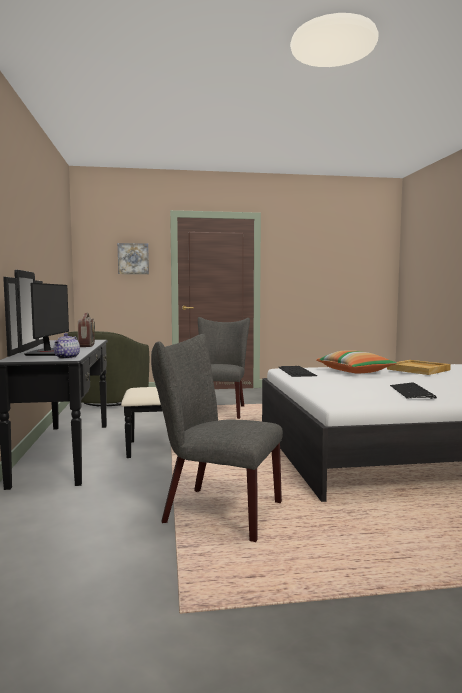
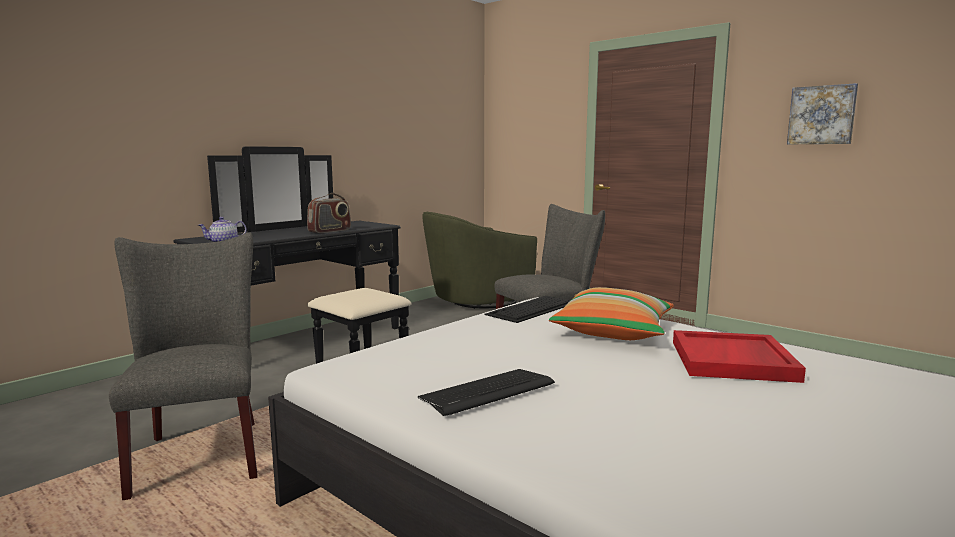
camera: 50 degrees right, 5 degrees up
(51, 352) = (257, 235): monitor -> none
(133, 259) = (543, 118): picture -> picture (821, 115)
(419, 369) = (733, 361): beige tray -> red tray

